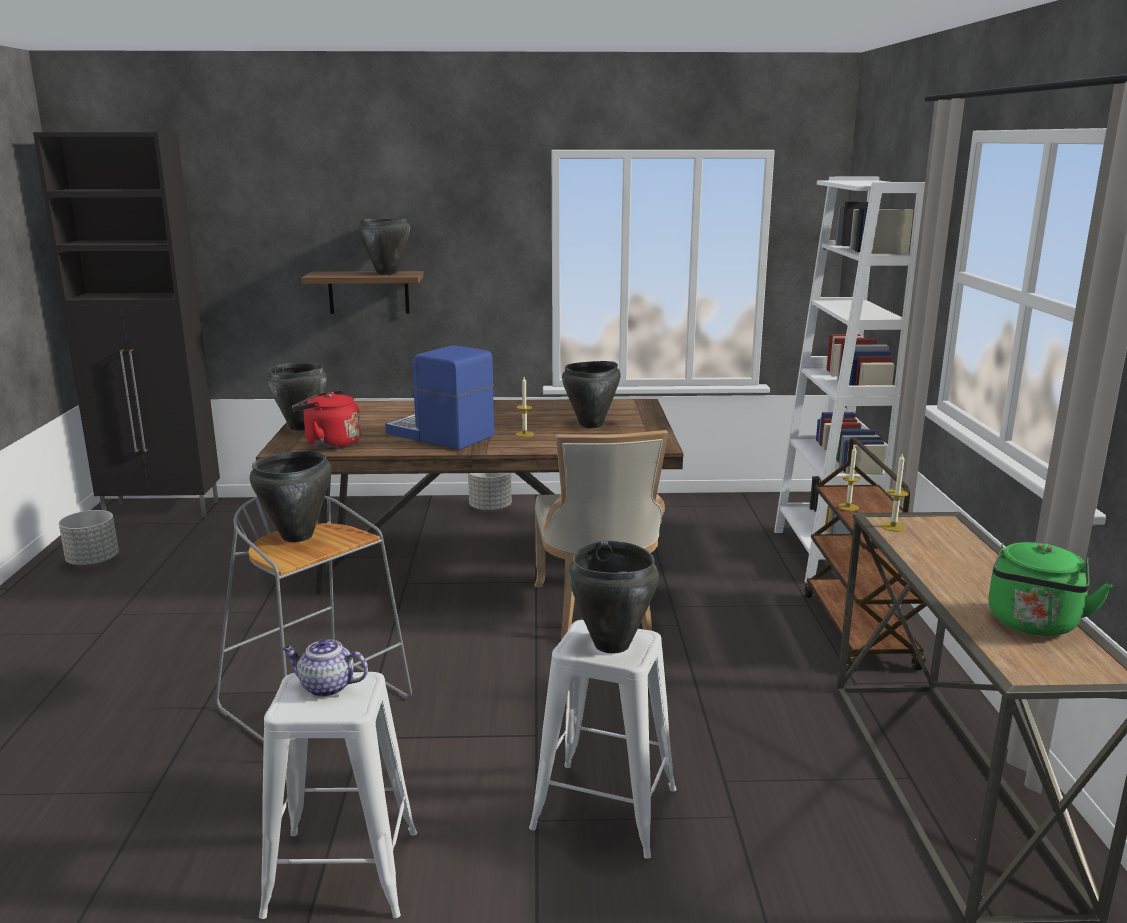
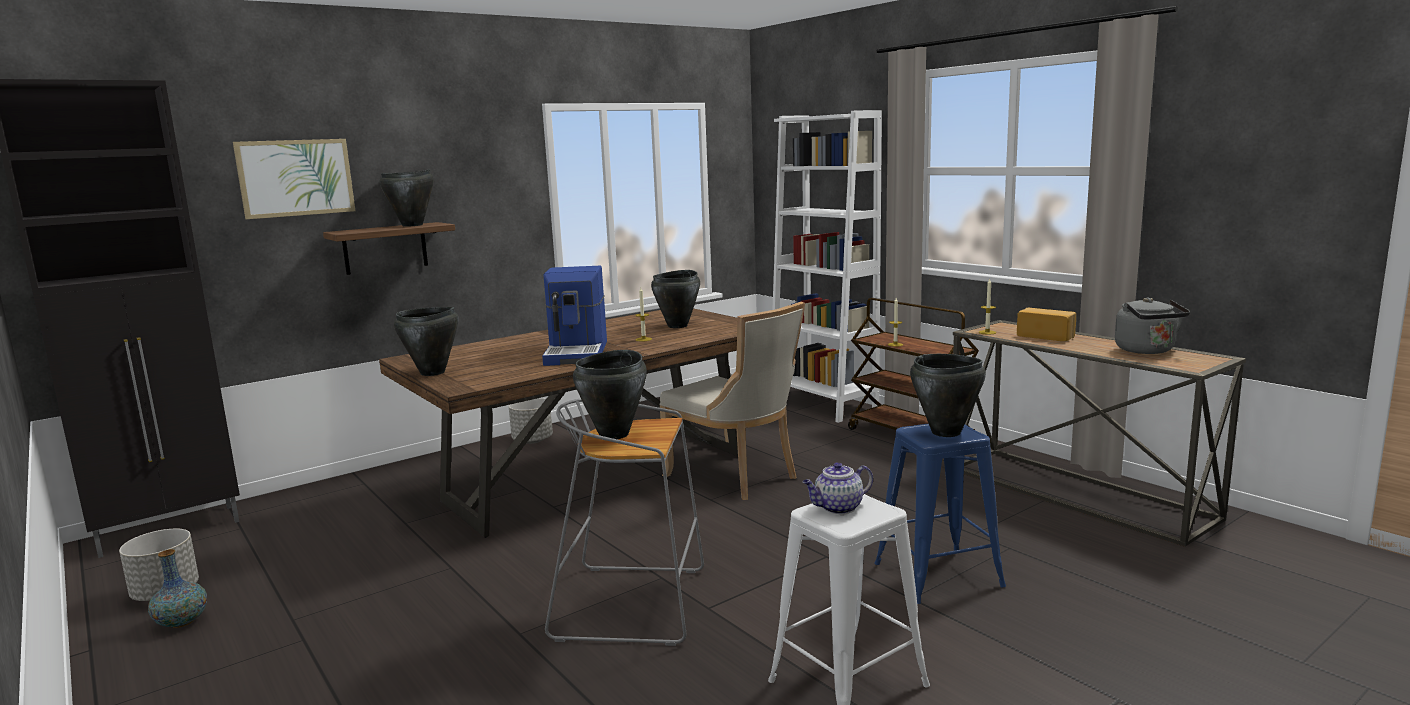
camera: 35 degrees left, 5 degrees down
(70, 588) = (182, 622): none -> vase
(290, 218) = (295, 178): none -> picture
(329, 444) = (495, 376): red kettle -> none
(440, 435) = (578, 353): coffee machine -> coffee machine turned 90 degrees counterclockwise
(604, 808) = (938, 575): white stool -> blue stool
(955, 556) = (1046, 336): none -> bread
(1033, 624) = (1147, 351): green kettle -> grey kettle

